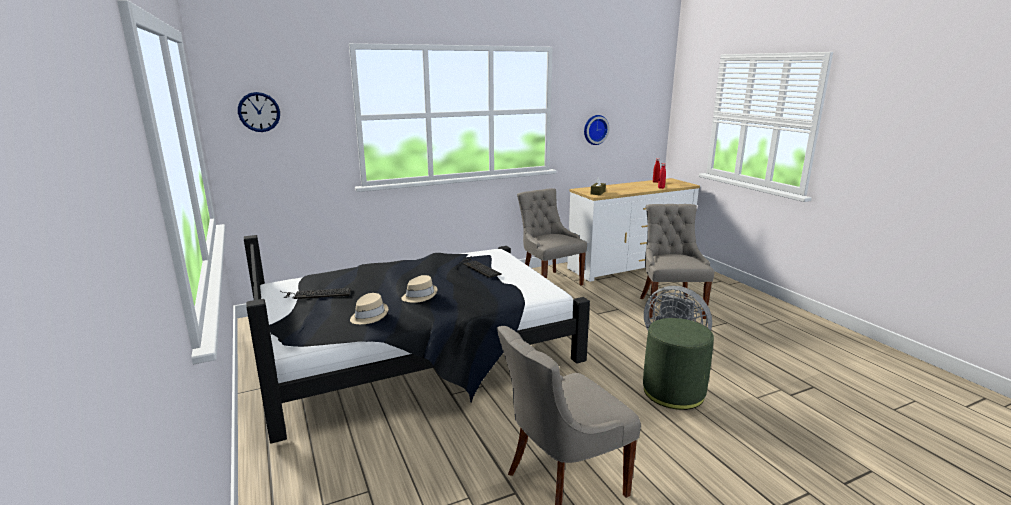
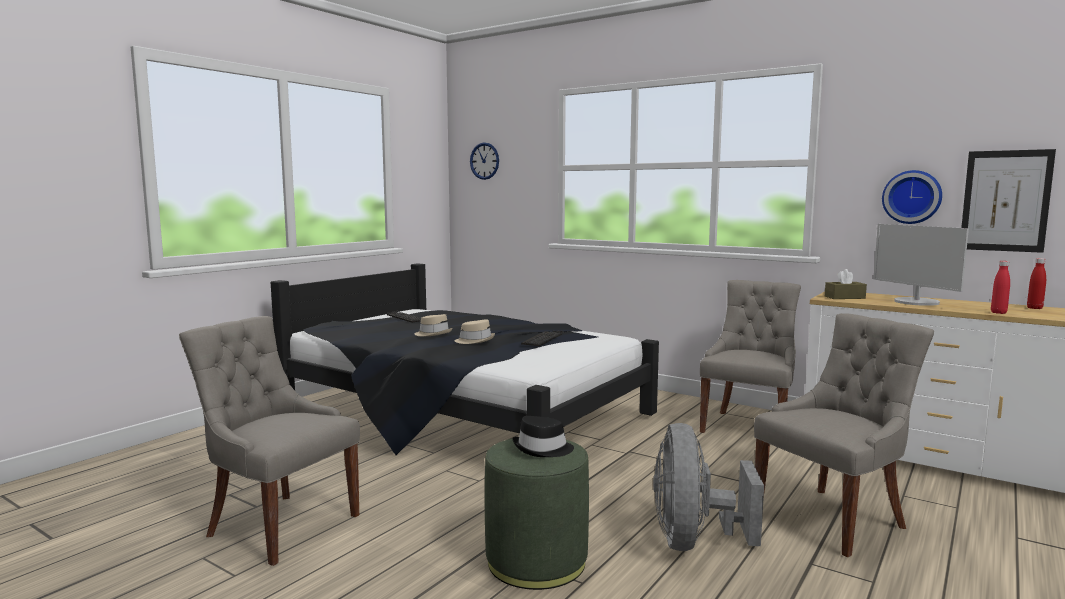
camera: 60 degrees right, 10 degrees down
(369, 315) = (373, 332): beige hat -> beige hat (475, 340)
(624, 188) = (916, 302): none -> monitor
(630, 129) = (1005, 201): none -> picture
(678, 327) = (543, 449): none -> black hat

